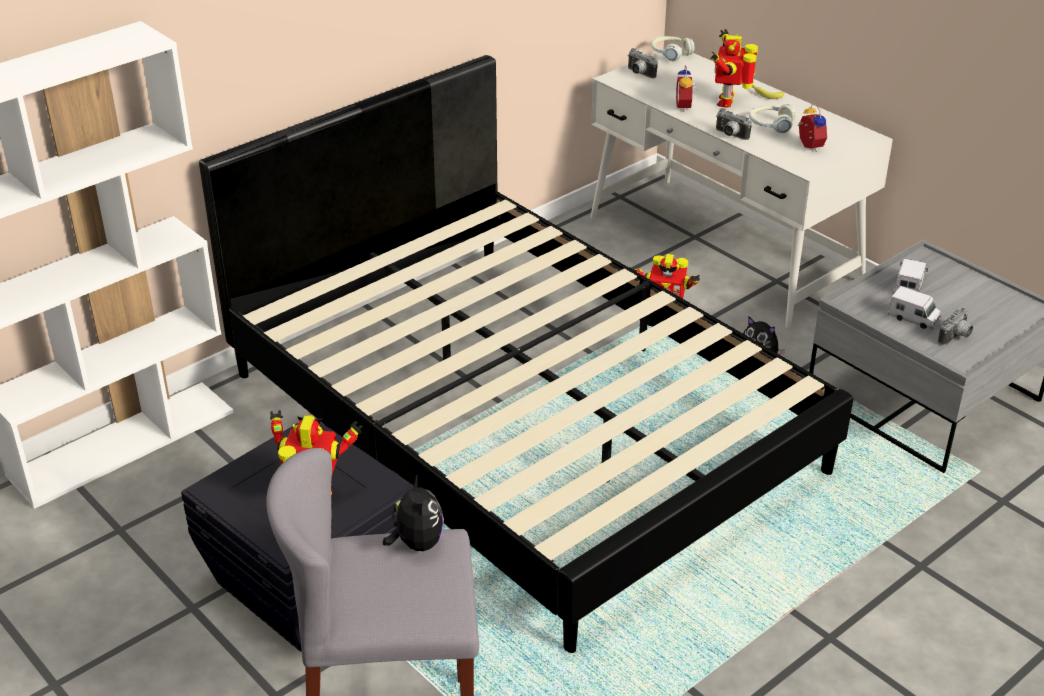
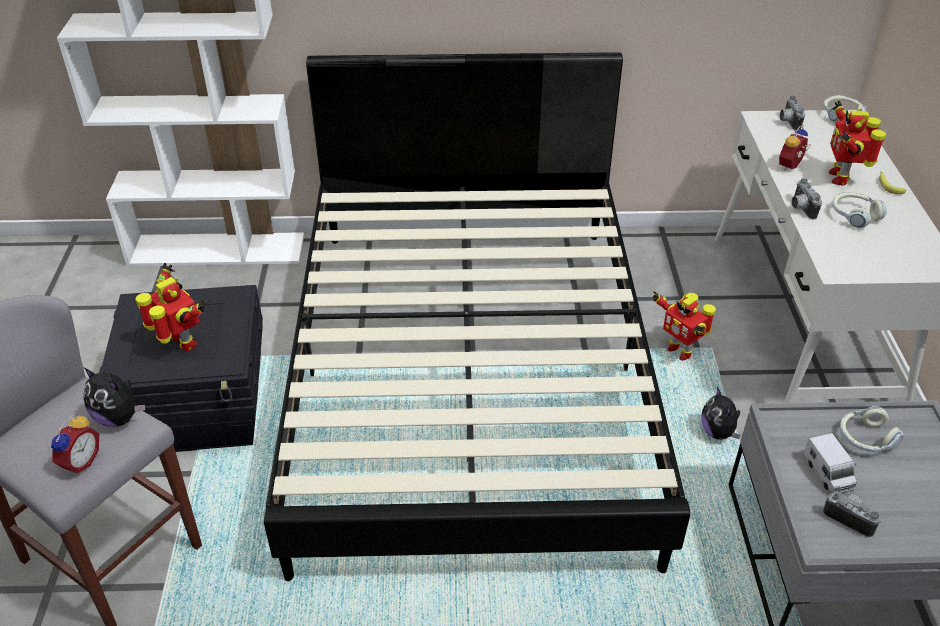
camera: 40 degrees right, 5 degrees up
(417, 543) = (119, 417): plush toy -> plush toy turned 90 degrees clockwise
(728, 101) = (840, 177): toy robot -> toy robot turned 45 degrees counterclockwise
(808, 146) = (866, 251): alarm clock -> alarm clock (79, 462)
(909, 285) = (865, 438): toy truck -> headphones
(956, 338) = (850, 518): camera -> camera turned 135 degrees counterclockwise

